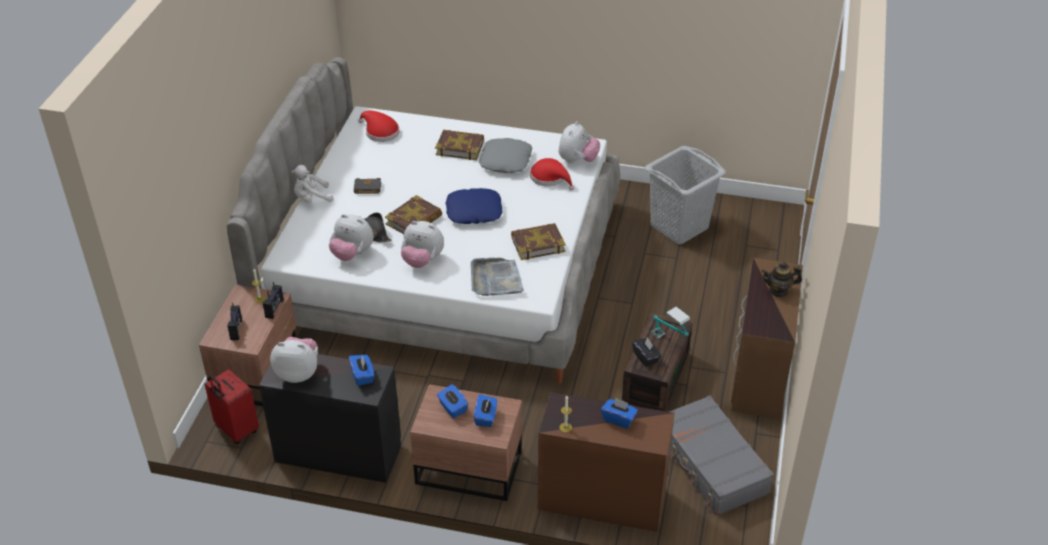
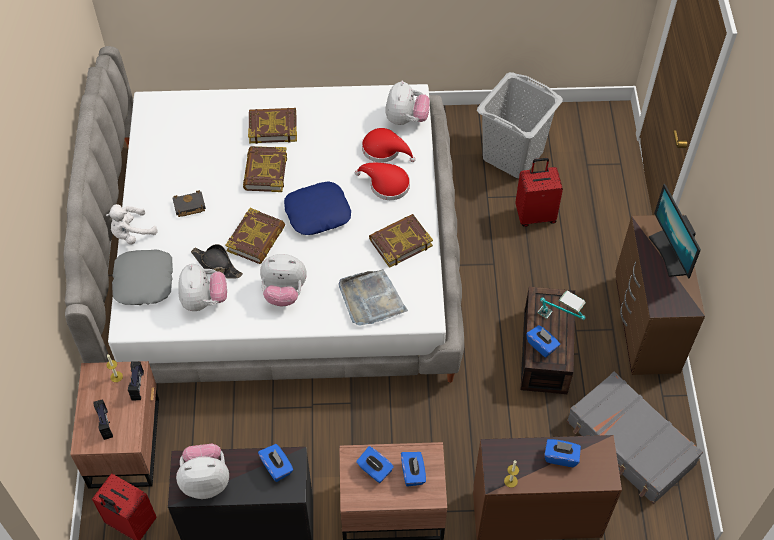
camera: 15 degrees left, 15 degrees up
(352, 254) = (204, 300): plush toy -> plush toy turned 105 degrees counterclockwise
(380, 132) = (176, 124): red hat -> red hat (386, 184)
(441, 176) = (265, 172): none -> book
(505, 160) = (328, 135): grey pillow -> grey pillow (143, 281)
(646, 357) = (542, 345): black tissue box -> blue tissue box
(684, 274) = (535, 215): none -> red suitcase
(778, 291) = (670, 254): teapot -> monitor

